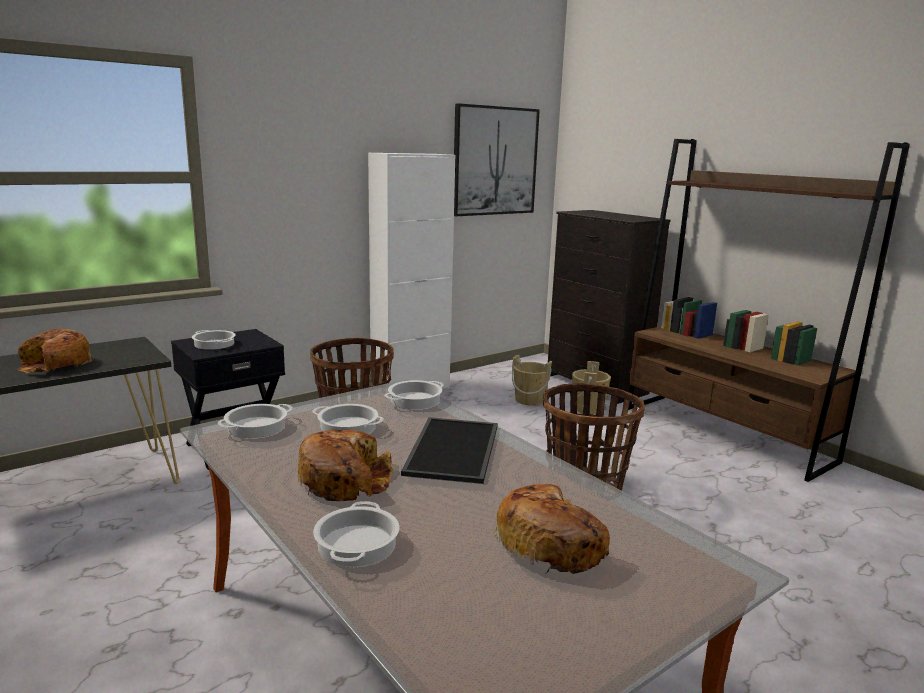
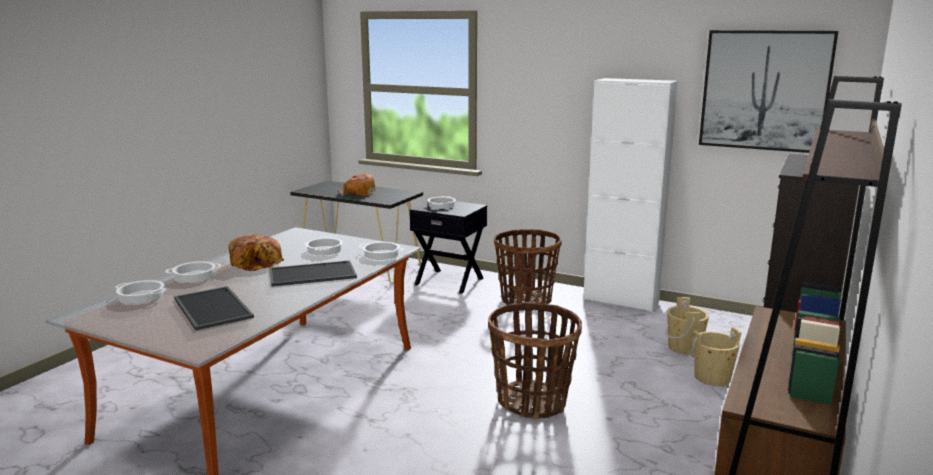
camera: 65 degrees right, 0 degrees up
(256, 427) = (307, 236): cooking pot -> cooking pot (141, 296)
(551, 543) = (211, 308): bread -> tray

